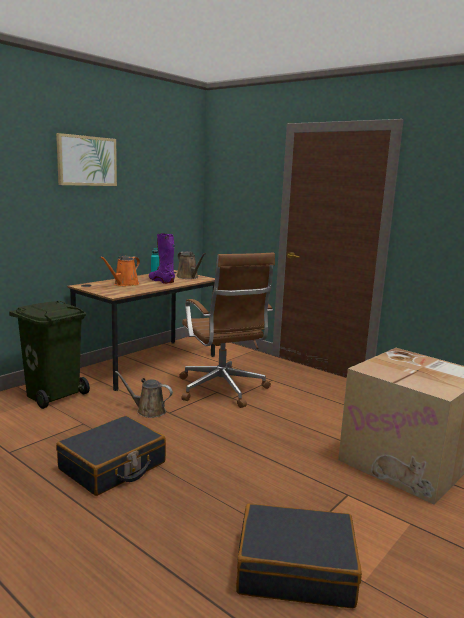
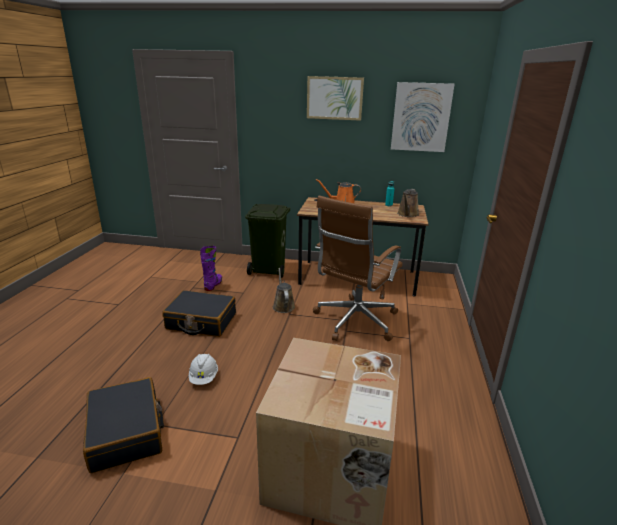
camera: 60 degrees right, 10 degrees up
(161, 281) = (374, 211): purple boot -> purple boot (213, 285)
(163, 181) = (421, 117): none -> picture
(236, 491) = (204, 377): none -> white hard hat

